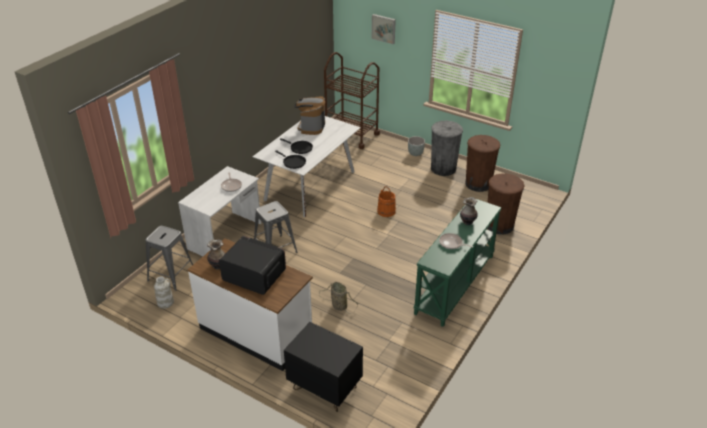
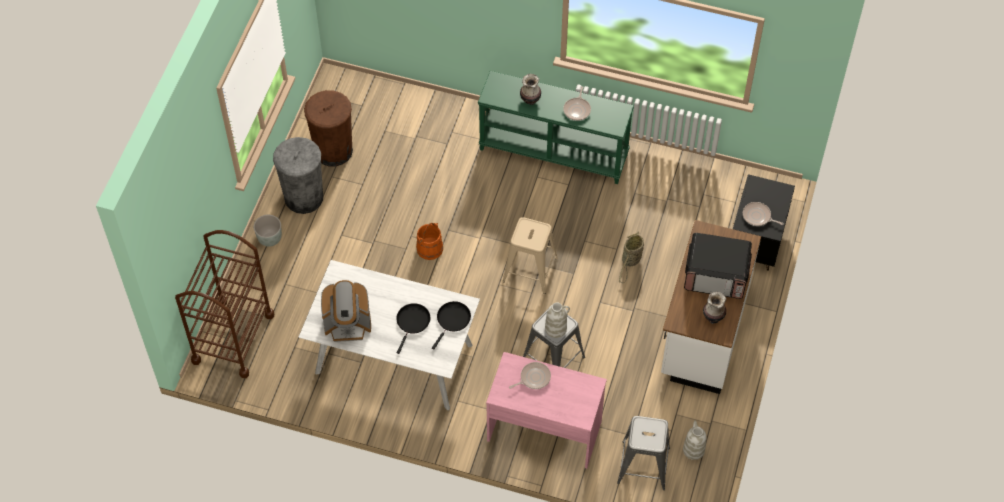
camera: 105 degrees left, 20 degrees up
(226, 236) = (544, 429): white desk -> pink desk
(254, 276) = (716, 275): microwave -> microwave turned 90 degrees counterclockwise
(268, 210) = (556, 328): none -> white vase
(314, 341) = (758, 216): none -> frying pan
(351, 252) = (530, 270): none -> beige stool
(384, 28) = (190, 191): picture -> none
(499, 225) = (424, 118): brown trash can -> none

